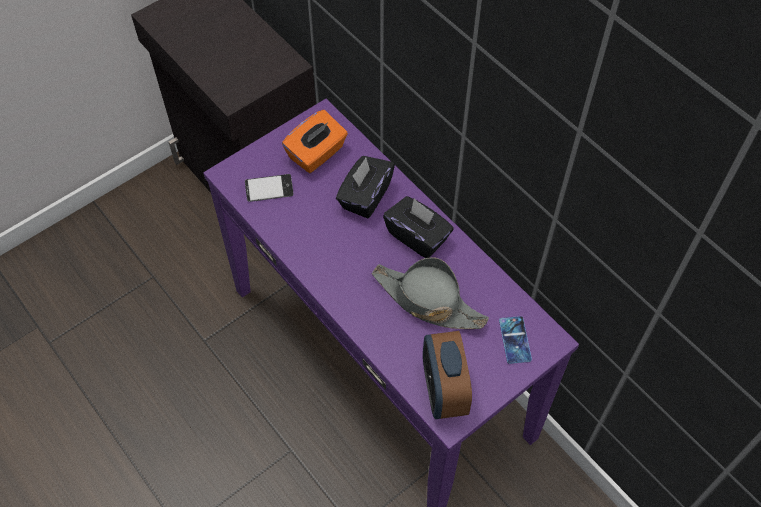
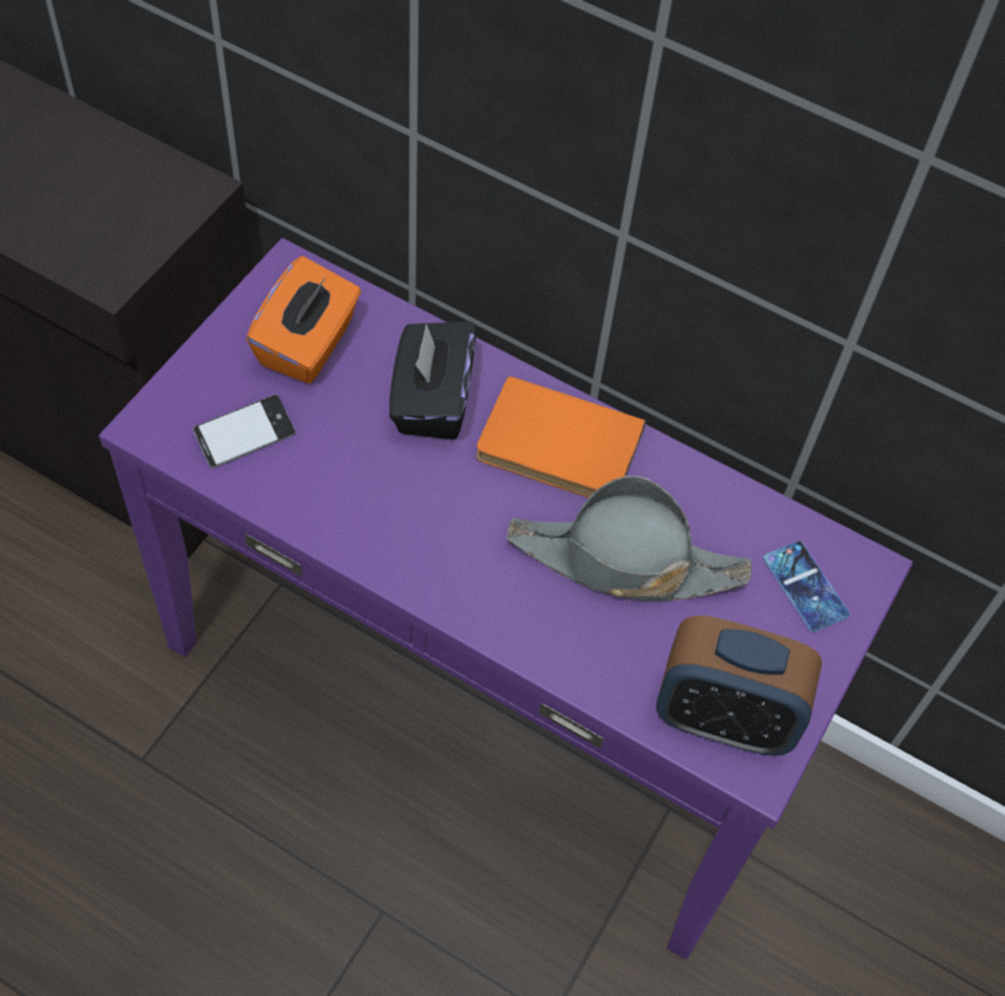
camera: 25 degrees left, 0 degrees up
(418, 236) = (557, 448): black tissue box -> orange book
(443, 391) = (723, 718): alarm clock -> alarm clock turned 45 degrees counterclockwise

